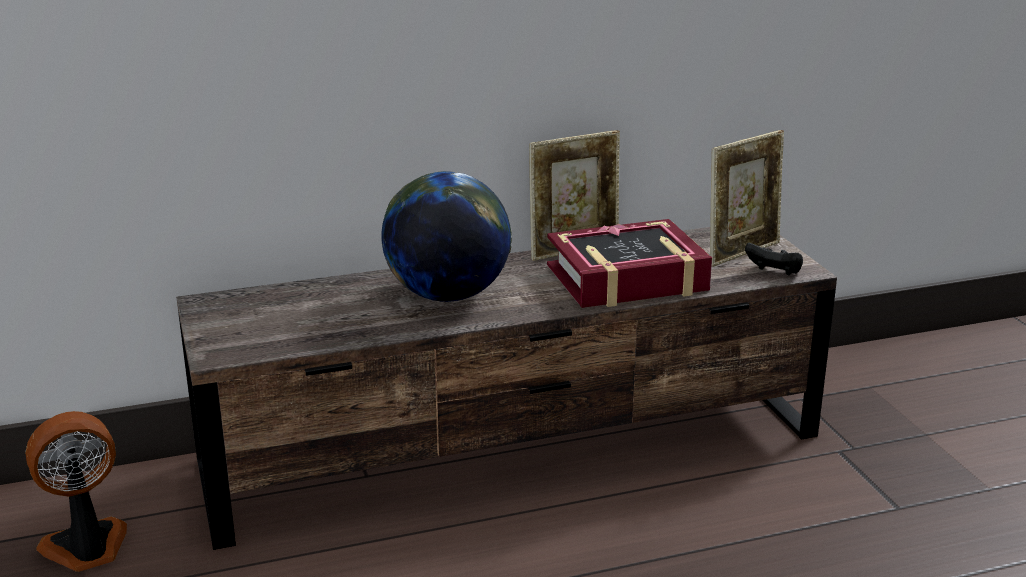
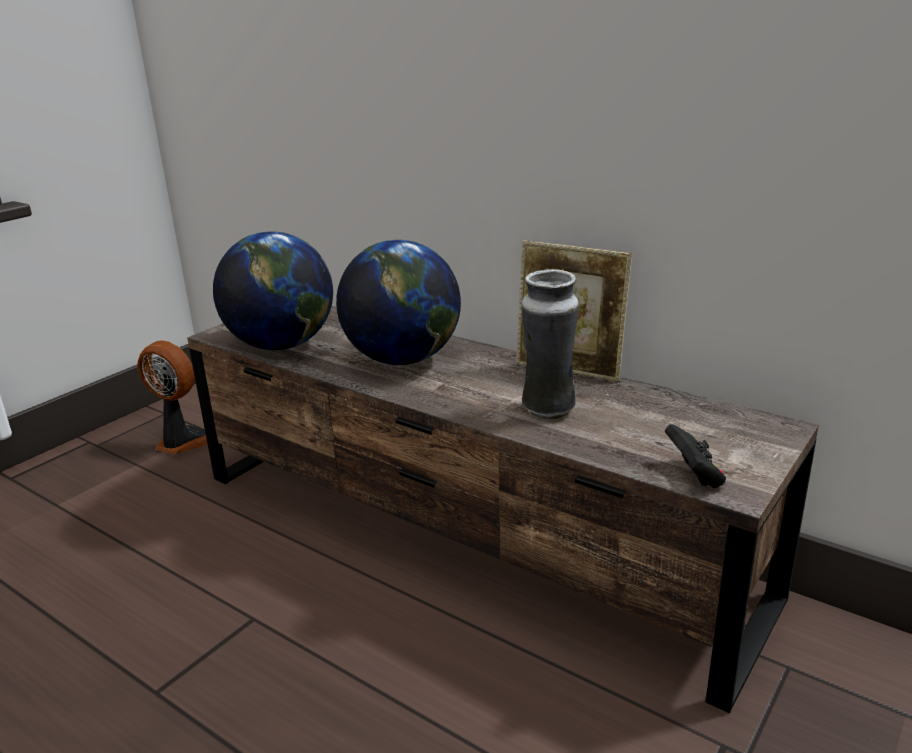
camera: 55 degrees right, 0 degrees up
(314, 333) = (282, 346): none -> globe
(627, 279) = (548, 411): book -> vase
(742, 252) = (713, 442): picture frame -> none

